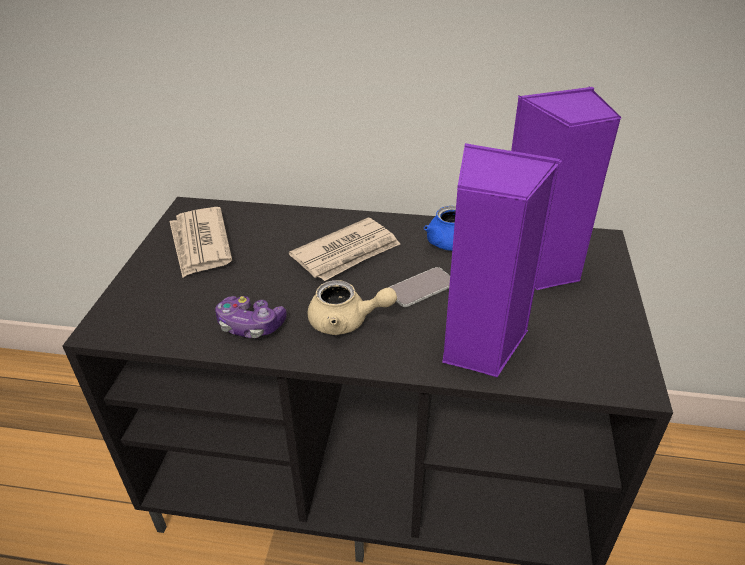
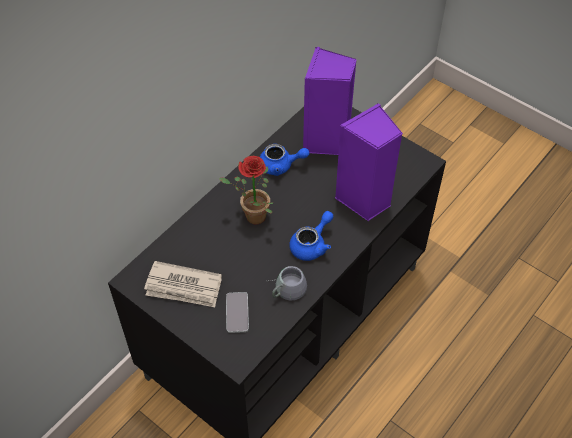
camera: 60 degrees left, 15 degrees up
(250, 325) = (285, 288): game controller -> grey mug
(346, 322) = (312, 245): beige teapot -> blue teapot
(347, 253) = (251, 217): newspaper -> potted plant
(421, 288) = (307, 200): phone -> phone (237, 312)

